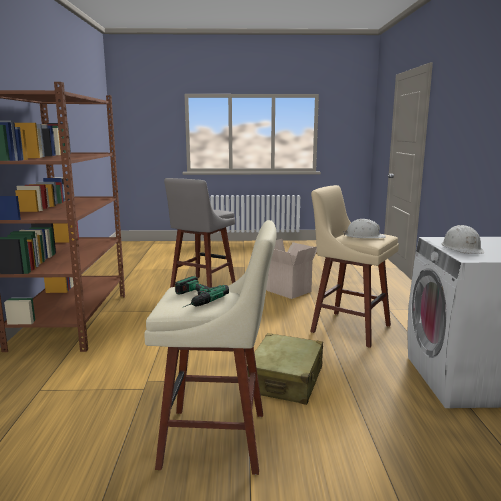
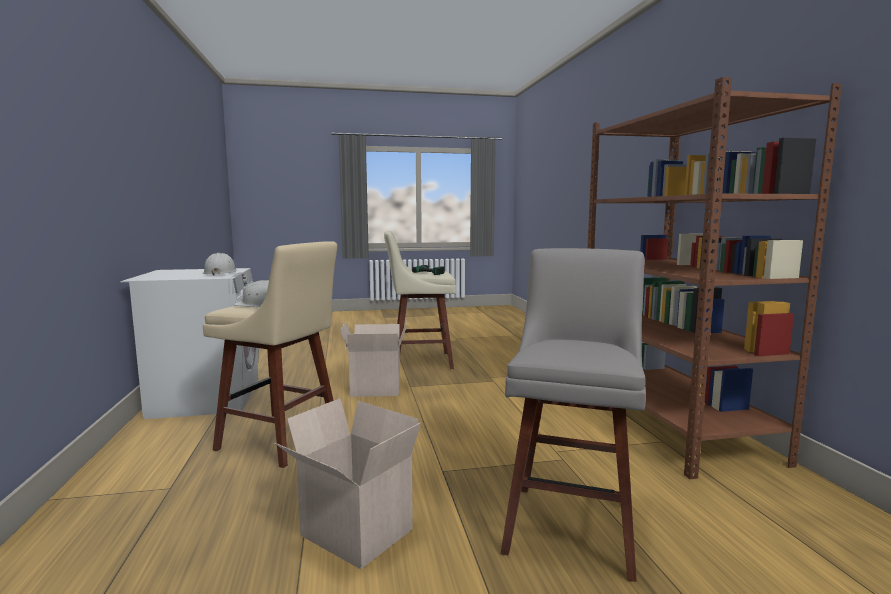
camera: 170 degrees right, 5 degrees down
(285, 380) = (377, 388): beige suitcase -> cardboard box

